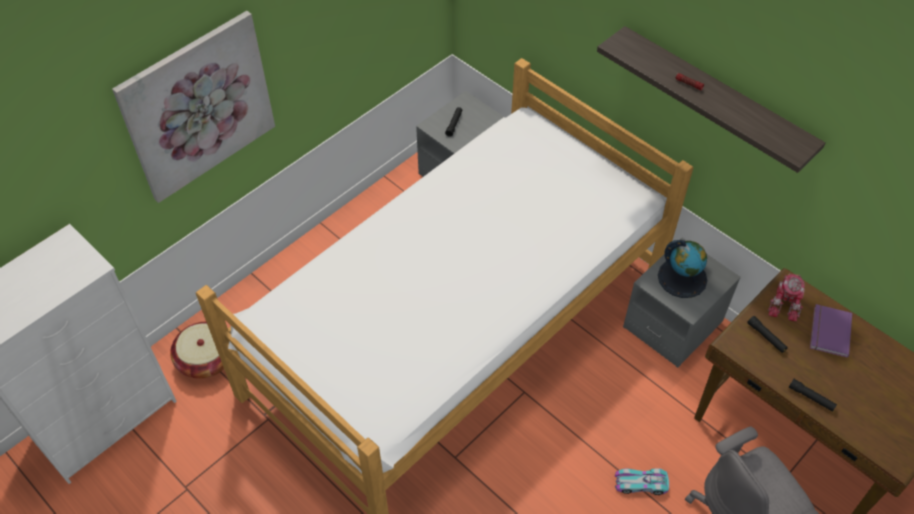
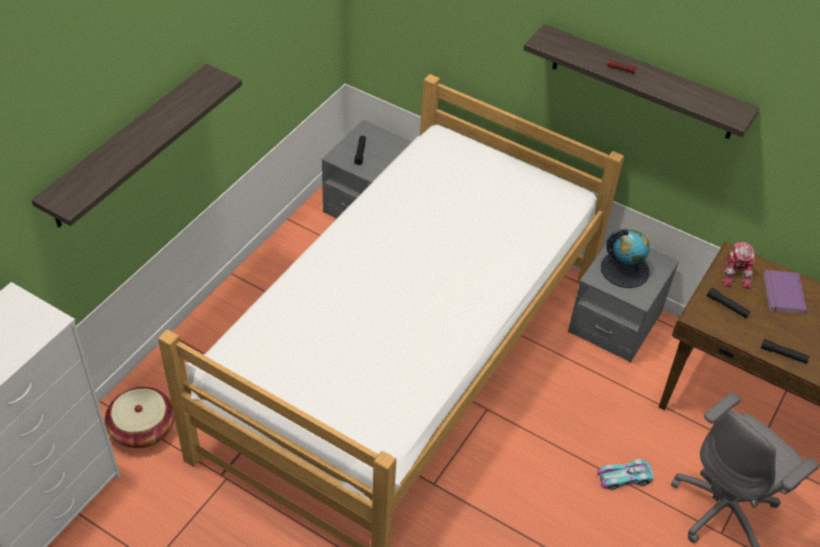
camera: 15 degrees left, 5 degrees down
(198, 107) = (128, 146): picture -> shelf

